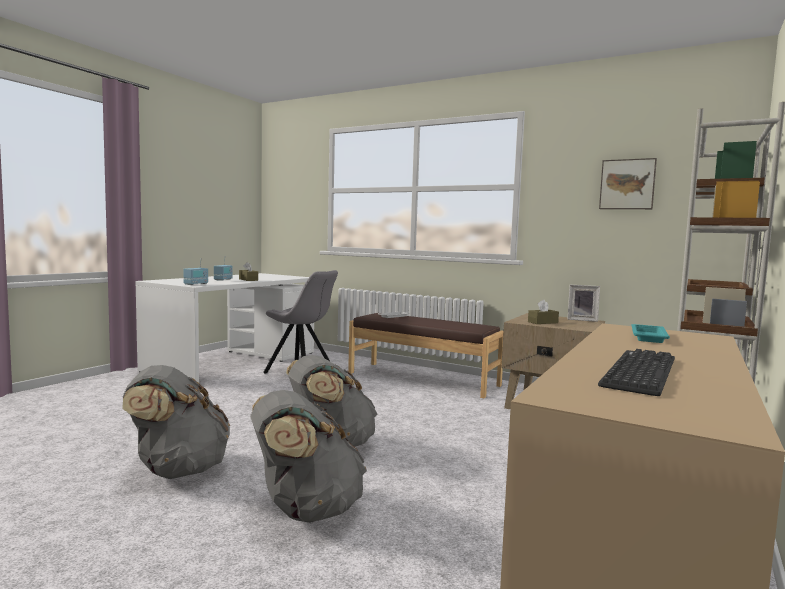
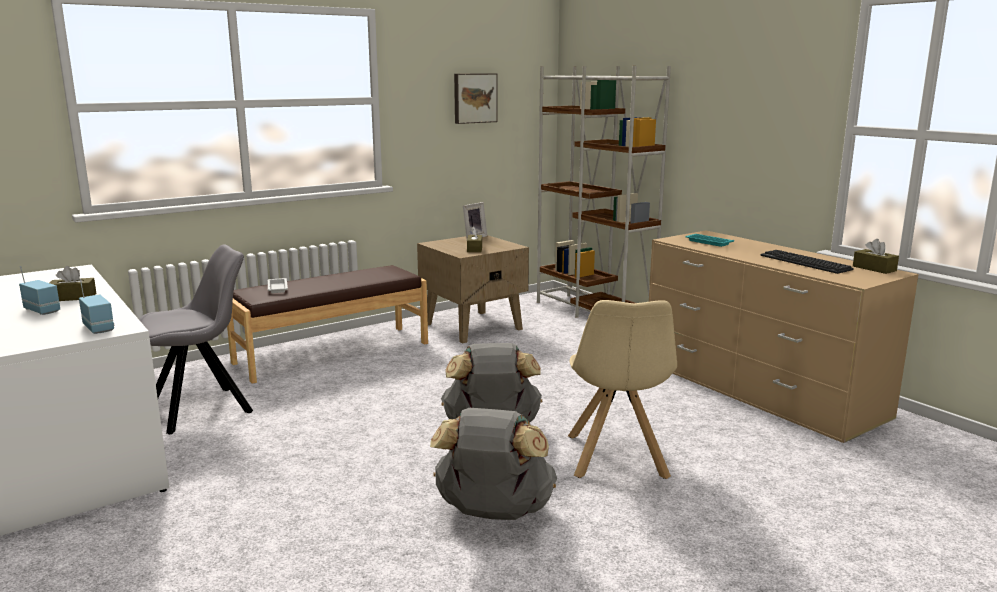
camera: 65 degrees left, 10 degrees up
(305, 509) = (617, 459): grey backpack -> beige chair
(722, 412) = (874, 268): none -> brown tissue box

